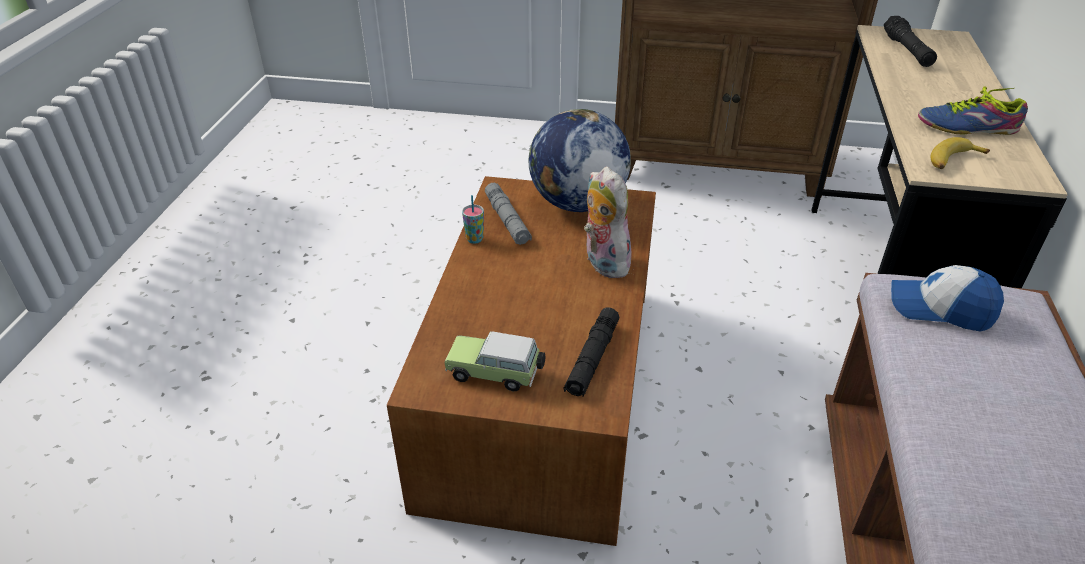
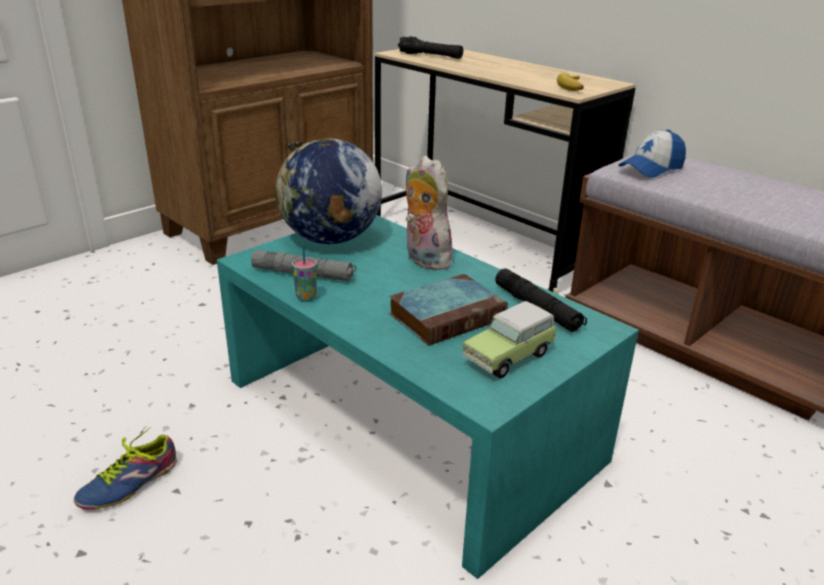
camera: 55 degrees left, 10 degrees down
(524, 315) = (448, 315): none -> book
(544, 389) = (410, 418): brown coffee table -> turquoise coffee table
(602, 262) = (423, 259): plush toy -> plush toy turned 45 degrees clockwise
(966, 125) = (538, 74): shoe -> shoe (127, 482)

